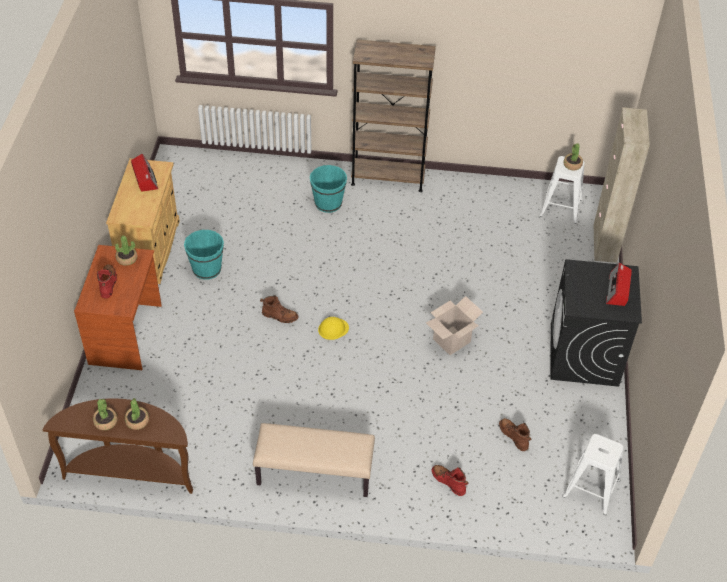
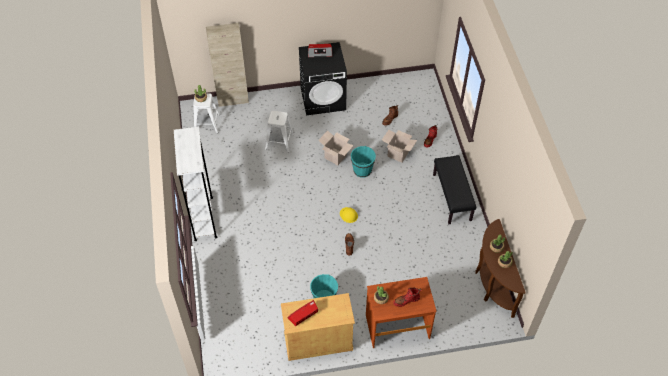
camera: 105 degrees left, 5 degrees up
(314, 474) = (452, 197): beige bench -> black bench
(328, 203) = (239, 246): turquoise bucket -> turquoise bucket (362, 170)
(388, 178) = (203, 218): brown bookcase -> white bookcase
(431, 425) = (398, 154): none -> cardboard box
(592, 488) = (407, 85): white stool -> white stool (279, 141)

